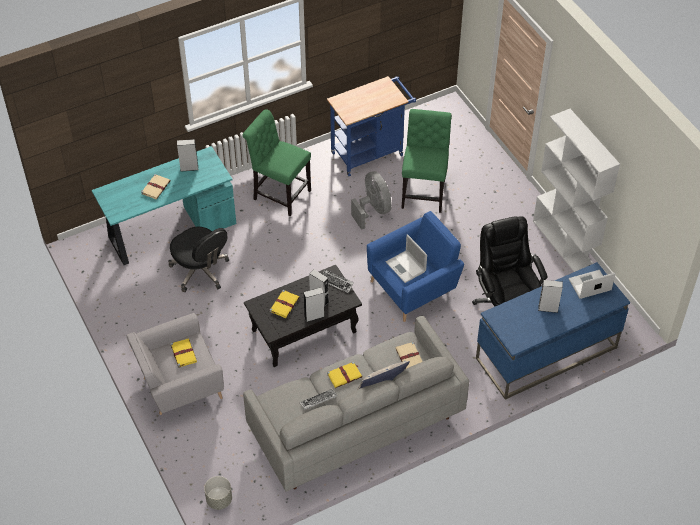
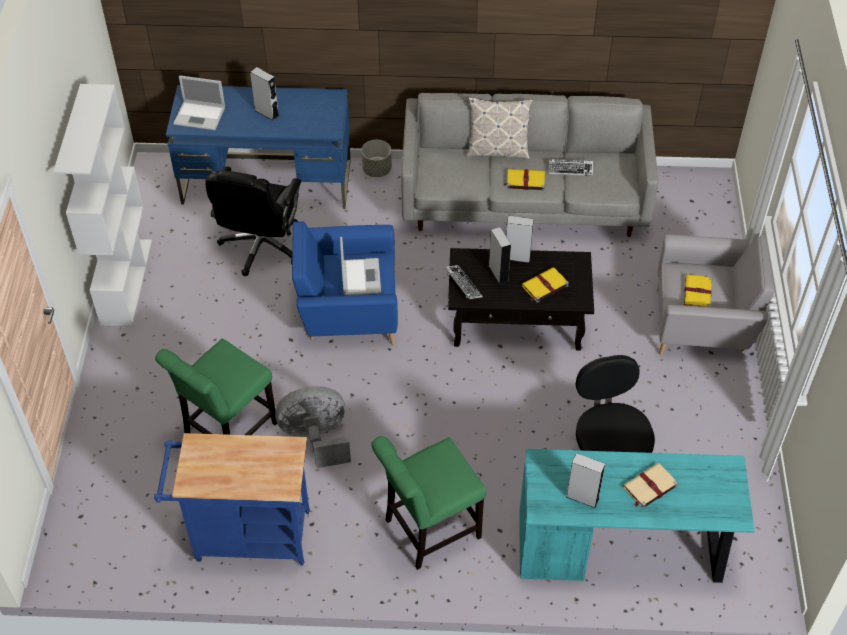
camera: 150 degrees left, 0 degrees up
(219, 500) = (708, 196): grey planter -> grey planter (377, 170)
(279, 194) = (428, 531): green chair -> green chair turned 90 degrees clockwise
(373, 210) = (316, 438): grey fan -> grey fan turned 75 degrees clockwise
(410, 358) = (441, 168): beige book -> none

